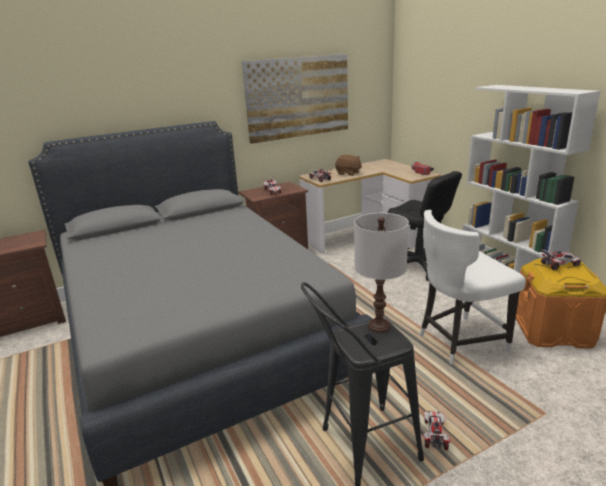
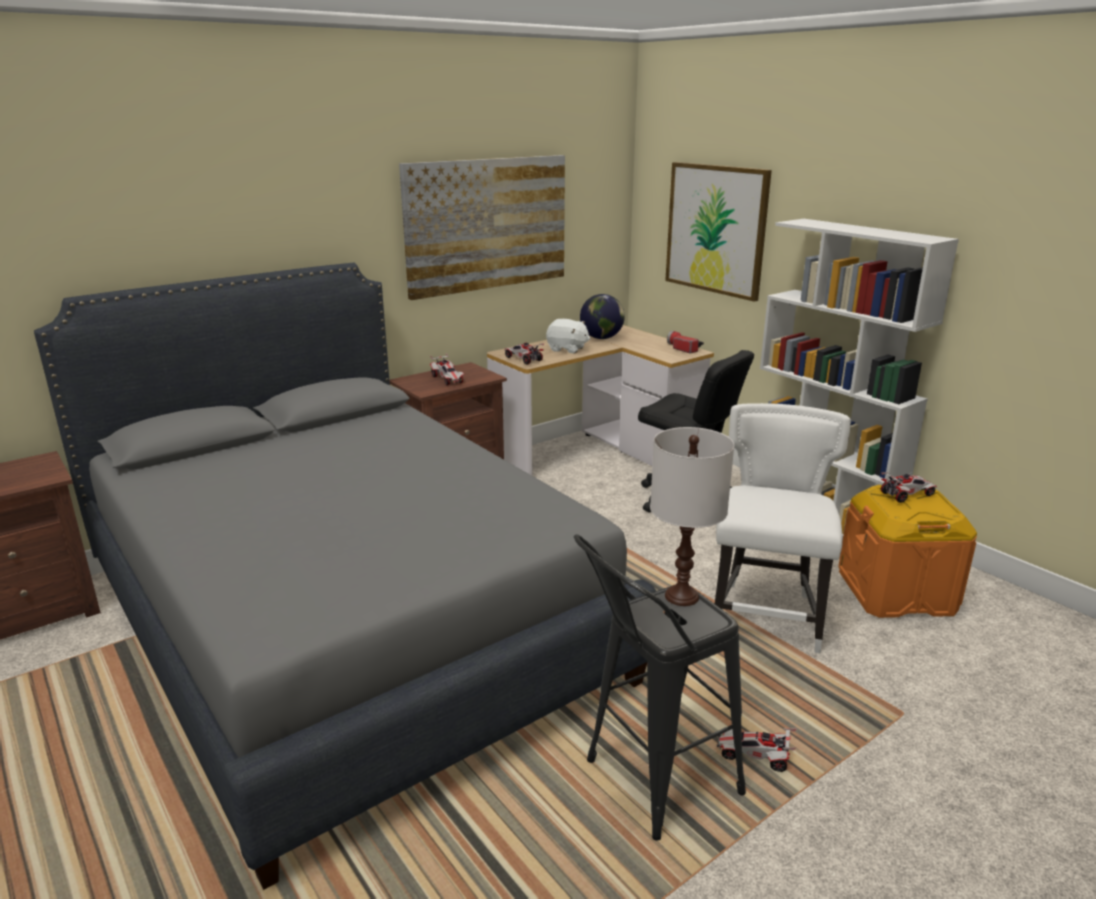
camera: 10 degrees left, 0 degrees up
(348, 173) = (567, 349): brown plush toy -> white plush toy
(371, 166) = (602, 338): none -> globe
(434, 435) = (754, 756): toy car -> toy car turned 75 degrees counterclockwise
(442, 96) = (716, 229): none -> picture
(459, 341) = (766, 615): white chair -> white chair turned 135 degrees clockwise

